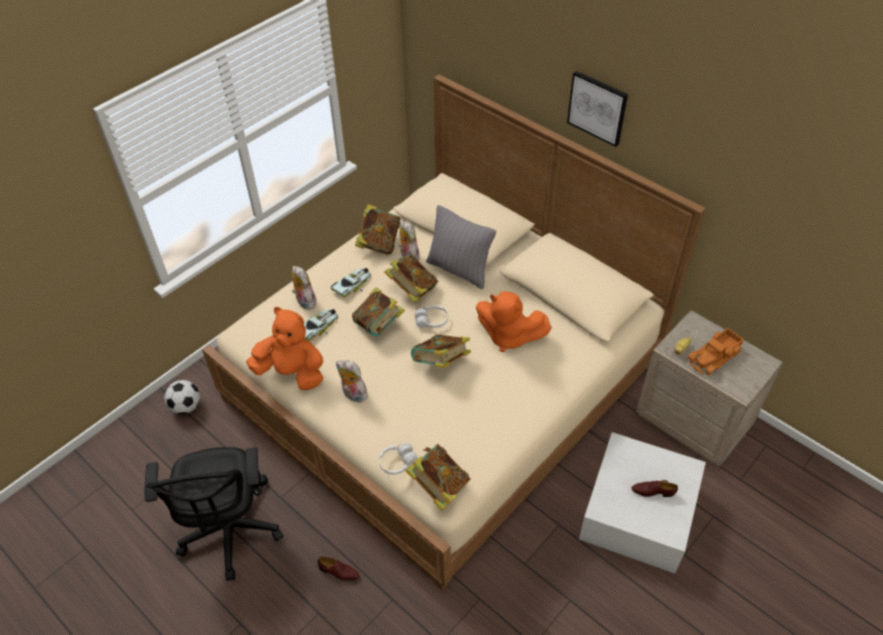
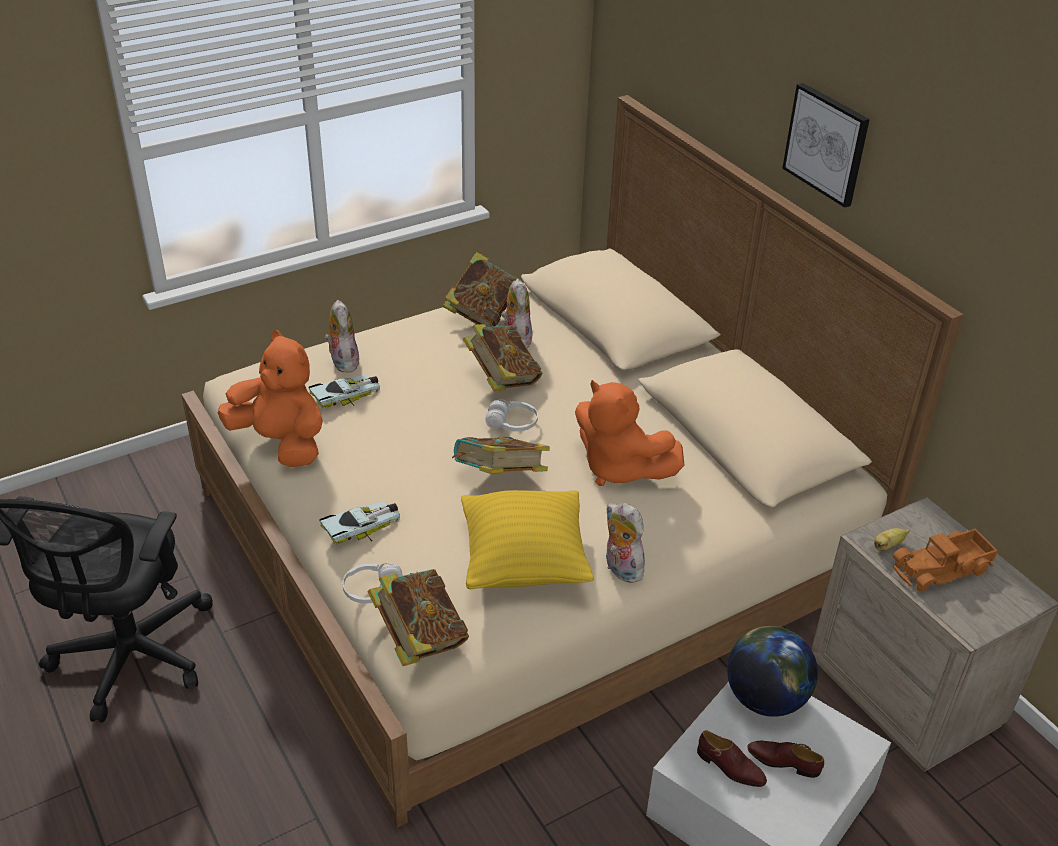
camera: 15 degrees right, 10 degrees down
(186, 406) = (150, 485): football -> none
(339, 572) = (255, 756): brown shoe -> brown shoe (730, 768)
(353, 284) = (420, 355): toy car -> toy car (362, 526)
(353, 394) = (352, 489): plush toy -> plush toy (620, 569)
(379, 325) = (432, 412): book -> none
(459, 270) = (583, 370): grey pillow -> none
(478, 417) = (524, 563): none -> yellow pillow
(630, 454) = (765, 698): none -> globe

